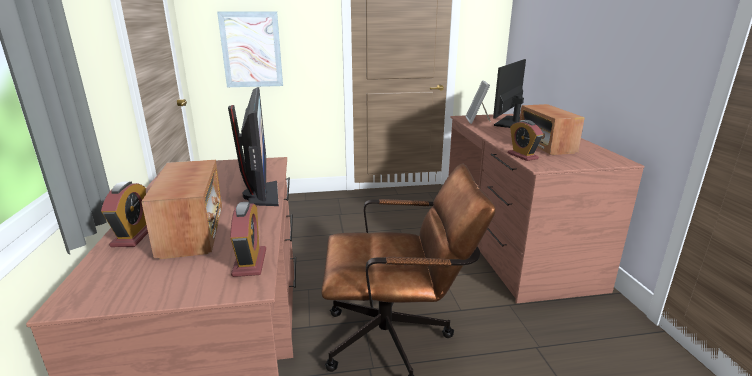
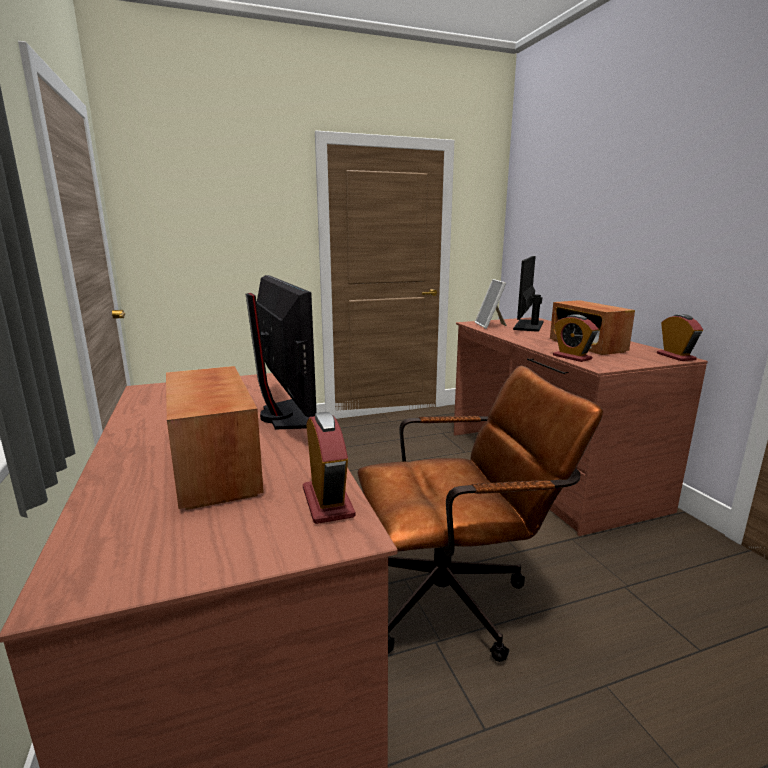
camera: 10 degrees left, 5 degrees down
(133, 236) = (126, 482): alarm clock -> alarm clock (675, 356)
(251, 50) = (206, 248): picture -> none

